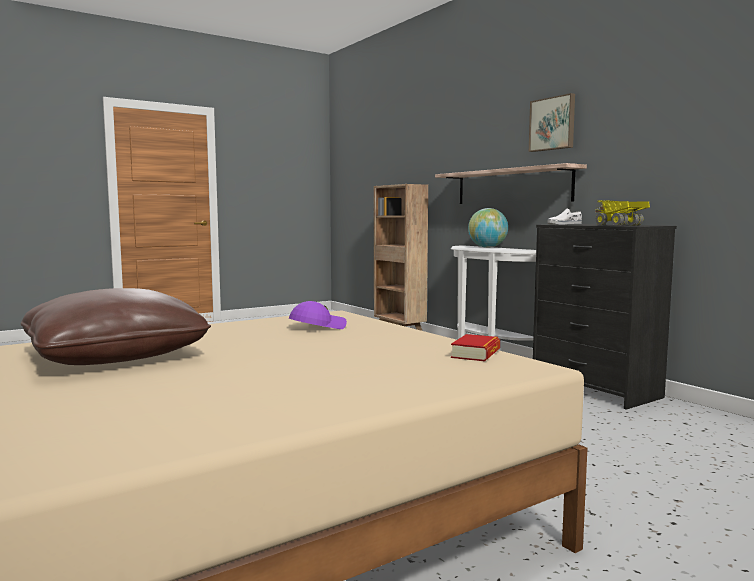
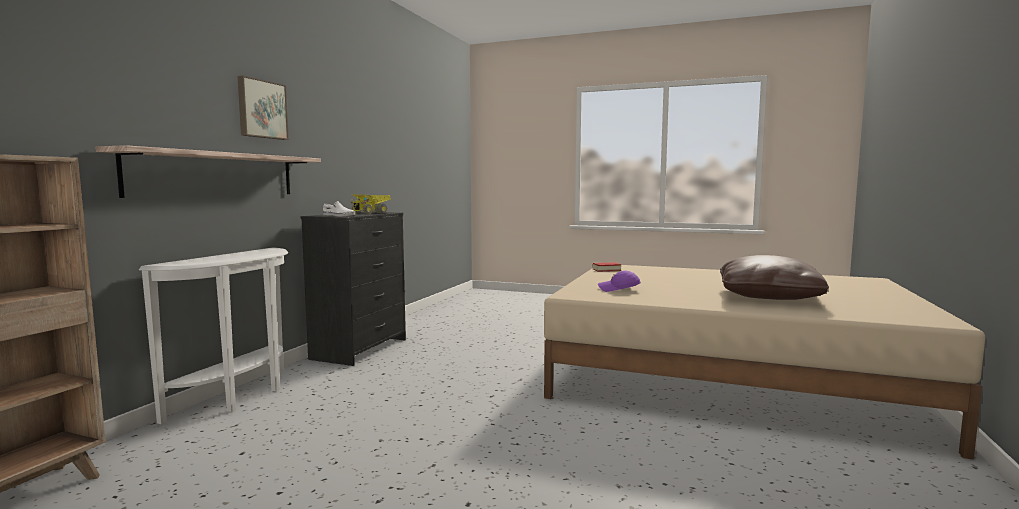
camera: 125 degrees left, 0 degrees up
(487, 247) = (223, 256): globe -> none

